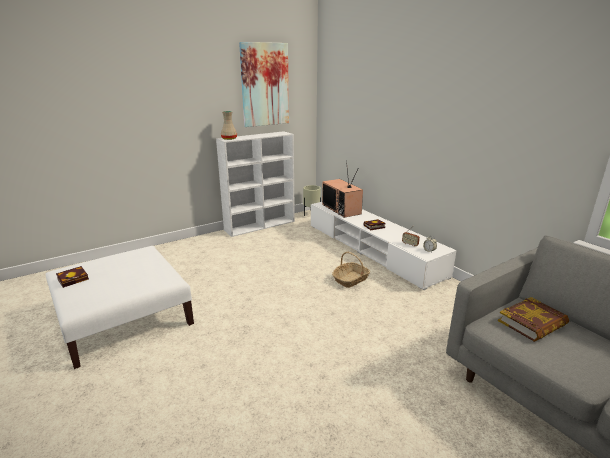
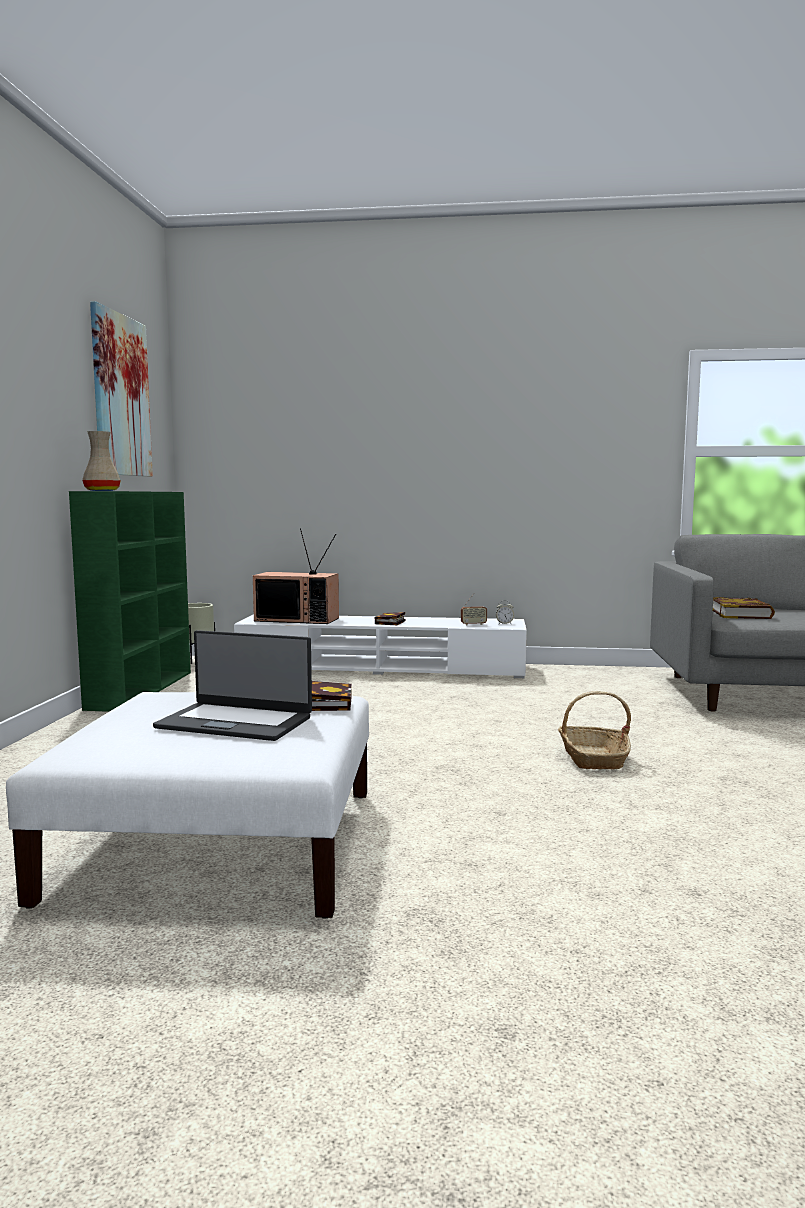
camera: 50 degrees left, 15 degrees down
(74, 279) = (147, 748): book -> book (328, 702)
(114, 278) = (235, 722): none -> laptop
(260, 225) = (141, 689): white bookcase -> green bookcase
(350, 279) = (434, 694): basket -> basket (593, 758)

